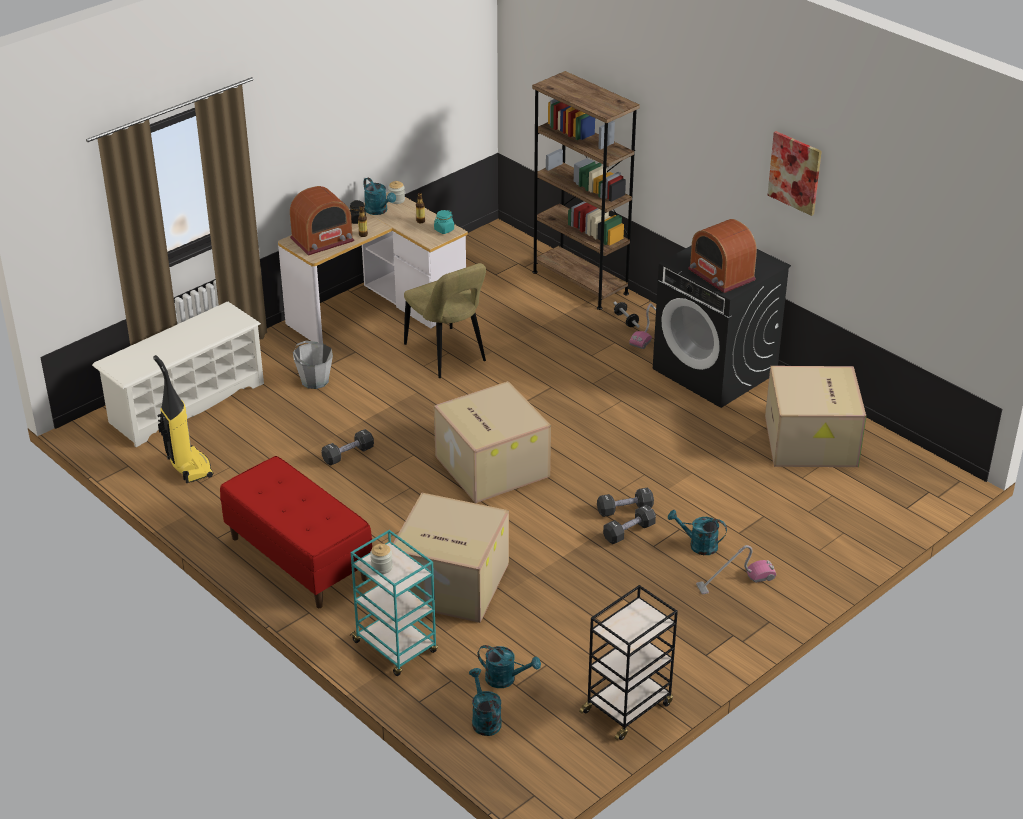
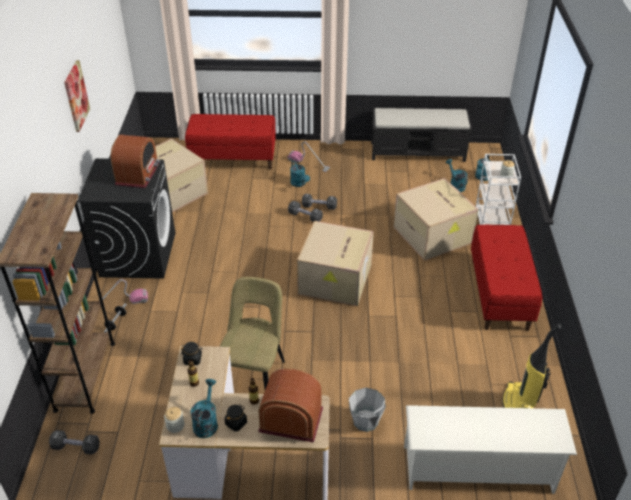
camera: 135 degrees left, 5 degrees up
(348, 455) = (406, 341): black dumbbell -> black dumbbell (76, 447)
(396, 647) = (491, 223): turquoise cart -> white cart
(444, 230) = (192, 359): turquoise jar -> black jar
(628, 707) = (418, 151): black cart -> black bench
(832, 526) = (233, 158): none -> red bench

